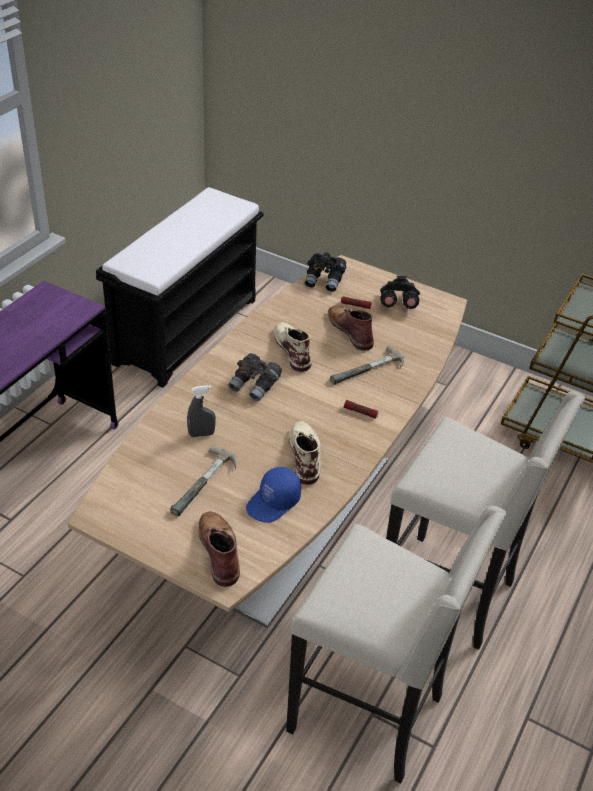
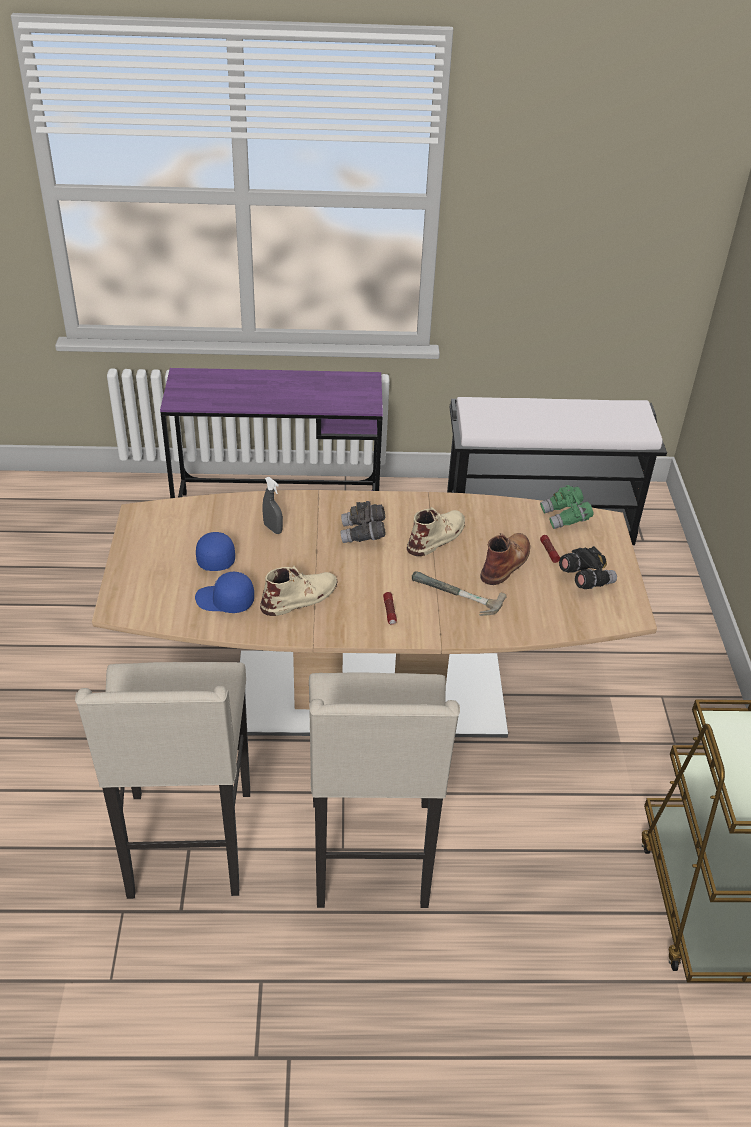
camera: 60 degrees right, 0 degrees up
(206, 485) = (214, 556): hammer -> blue cap
(219, 549) = (148, 591): brown boot -> none
(325, 280) = (565, 517): black binoculars -> green binoculars

